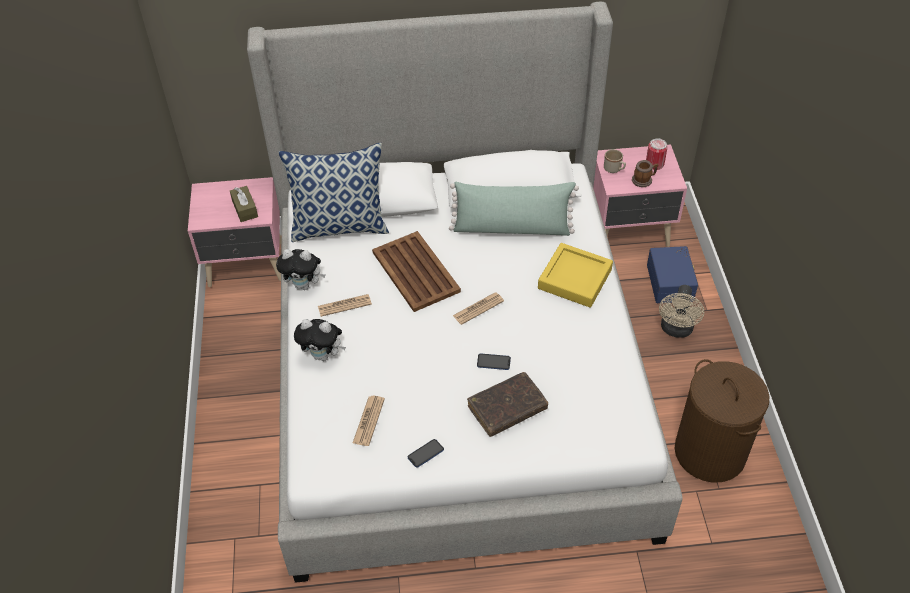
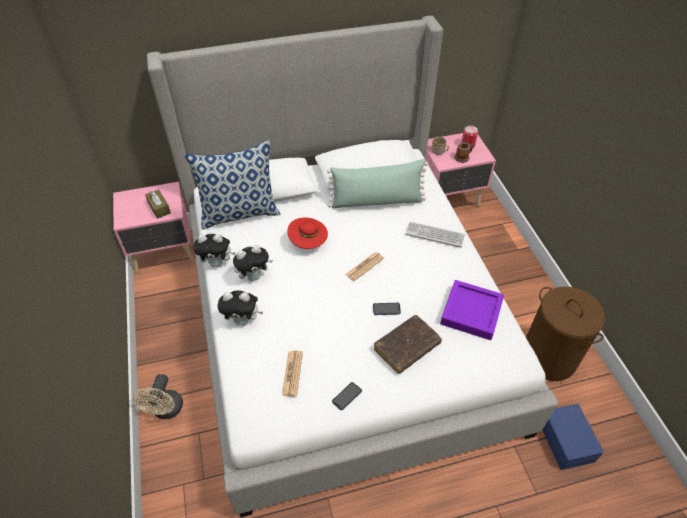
camera: 10 degrees left, 0 degrees up
(344, 305) = (254, 276): newspaper -> plush toy
(416, 272) = (308, 243): brown tray -> red hat
(574, 279) = (435, 235): yellow tray -> keyboard
(595, 378) = (471, 312): none -> purple tray
(671, 282) = (487, 232): blue storage box -> blue storage box (567, 440)
(676, 330) = (500, 266): beige fan -> beige fan (166, 411)

